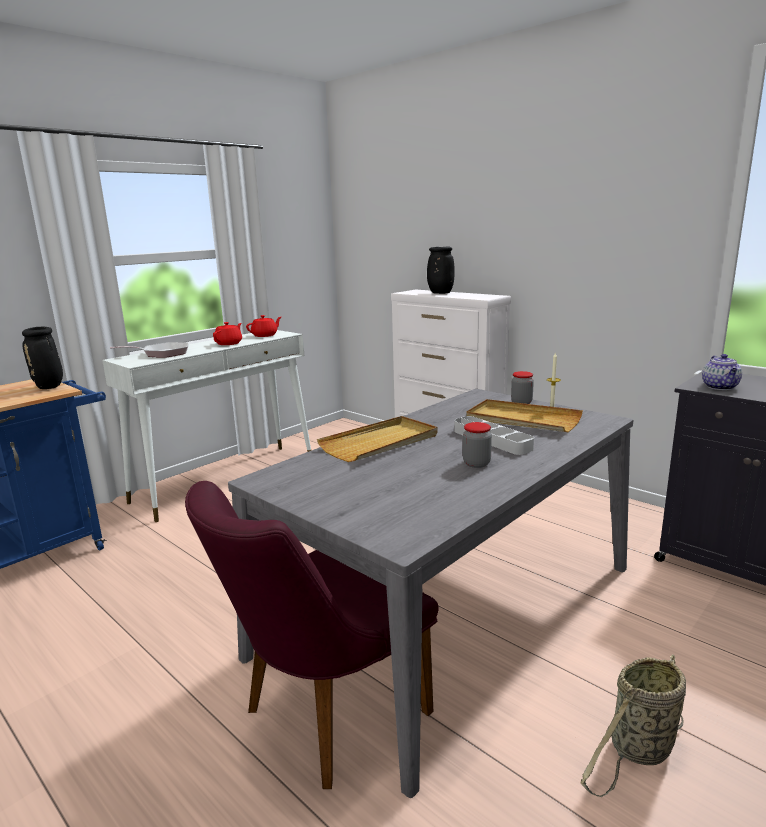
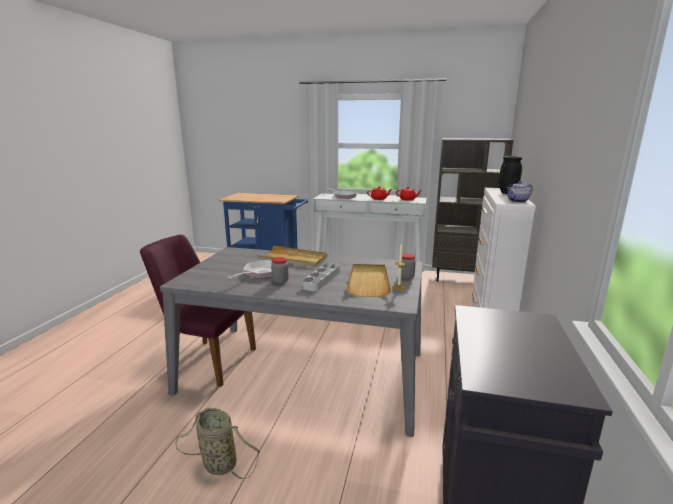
camera: 60 degrees right, 0 degrees up
(50, 387) = (283, 199): black vase -> none
(327, 433) = (461, 279): none -> brown bookcase
(425, 471) = (261, 273): none -> frying pan
(720, 387) = (484, 322): teapot -> teapot (517, 201)

